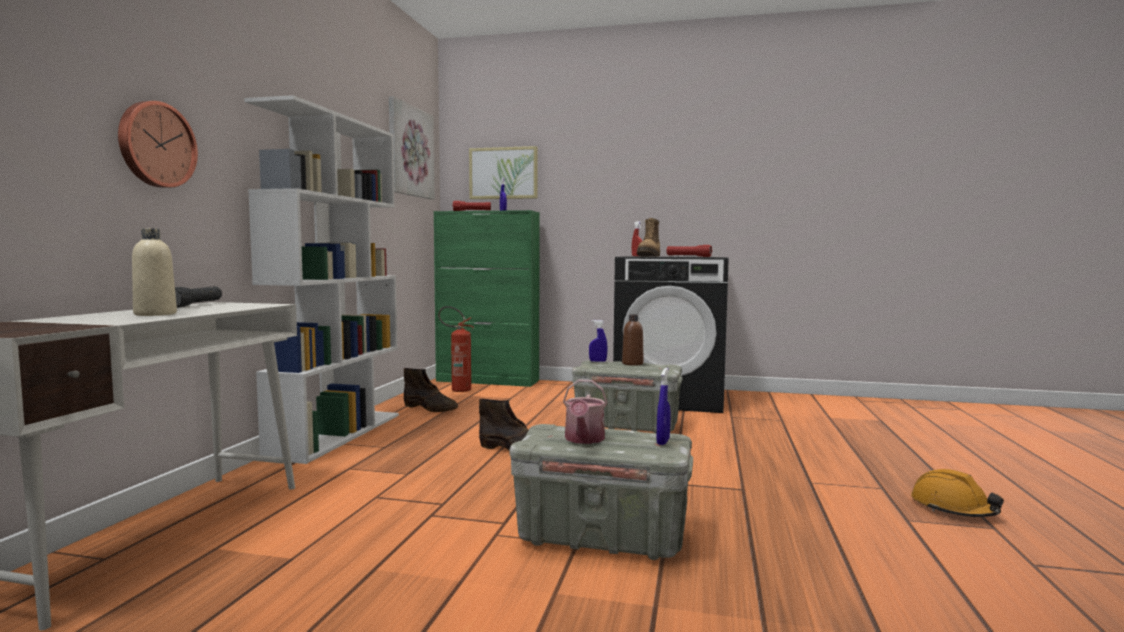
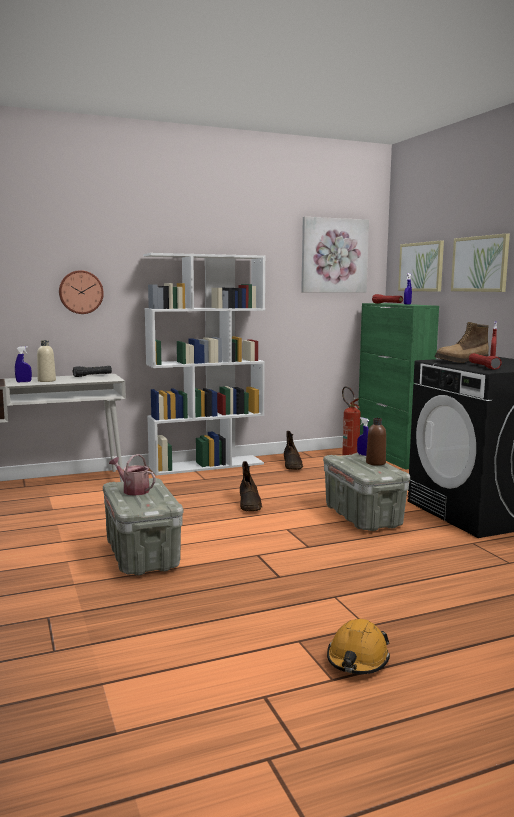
camera: 55 degrees right, 5 degrees up
(583, 439) = (133, 490): watering can -> watering can turned 60 degrees clockwise
(592, 170) = (480, 264): none -> picture
(663, 441) = (153, 504): blue spray bottle -> blue spray bottle (23, 382)

